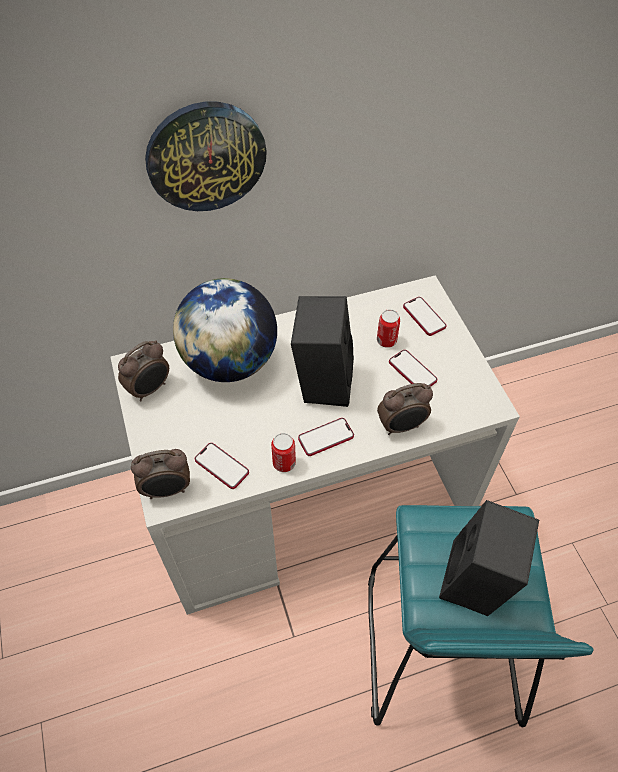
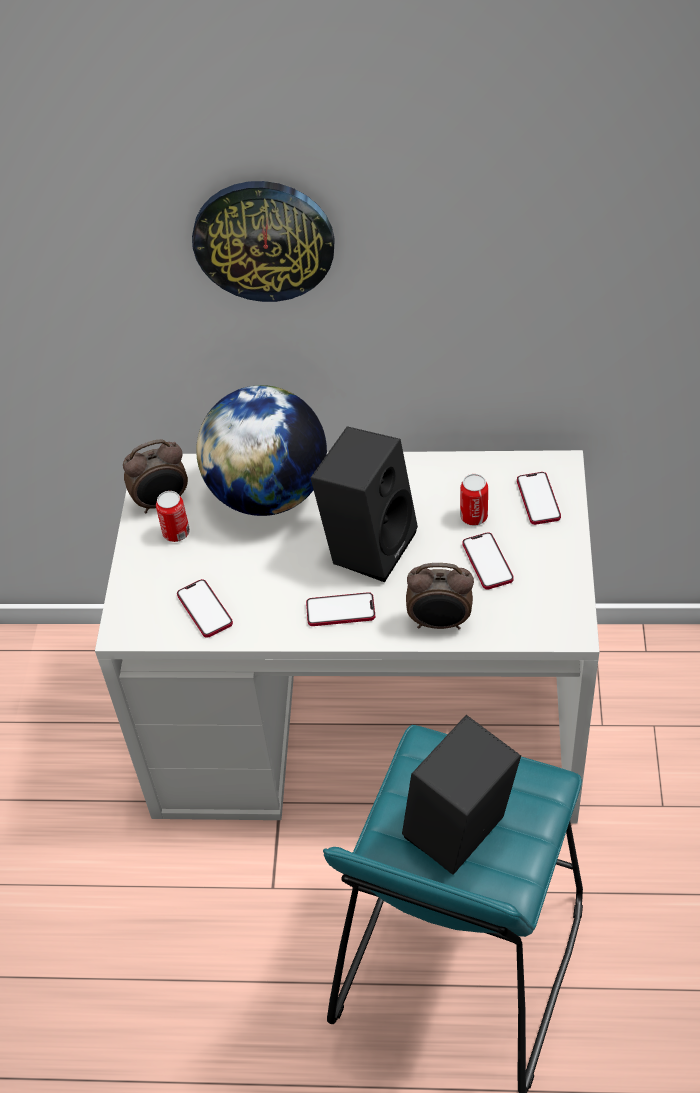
camera: 25 degrees right, 5 degrees down
(167, 490) = (133, 618): alarm clock -> none
(284, 463) = (277, 625): can -> can (176, 533)

